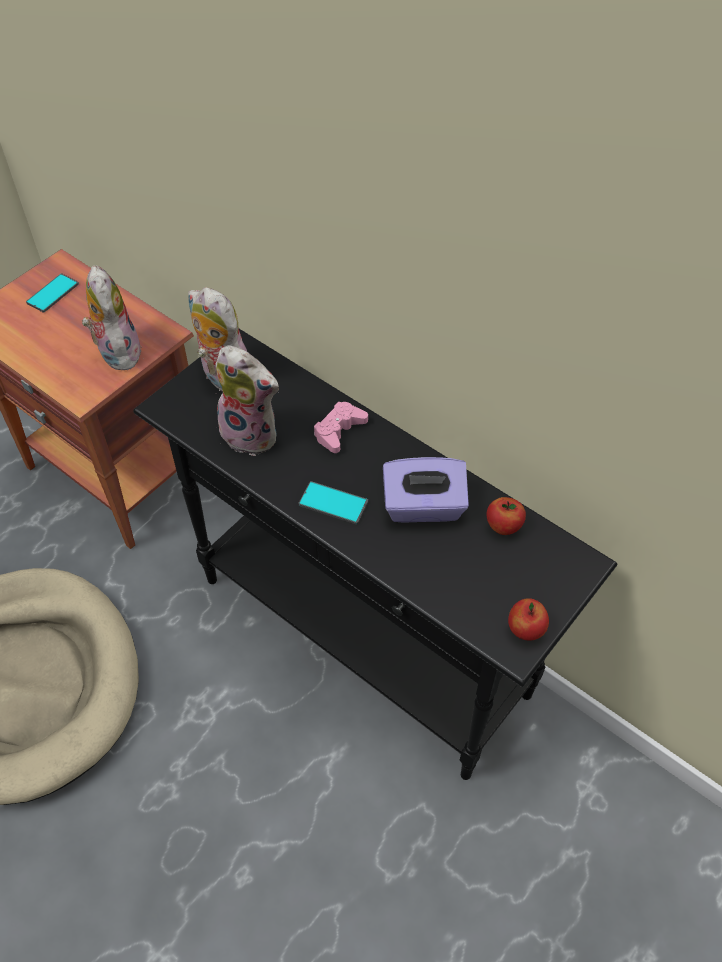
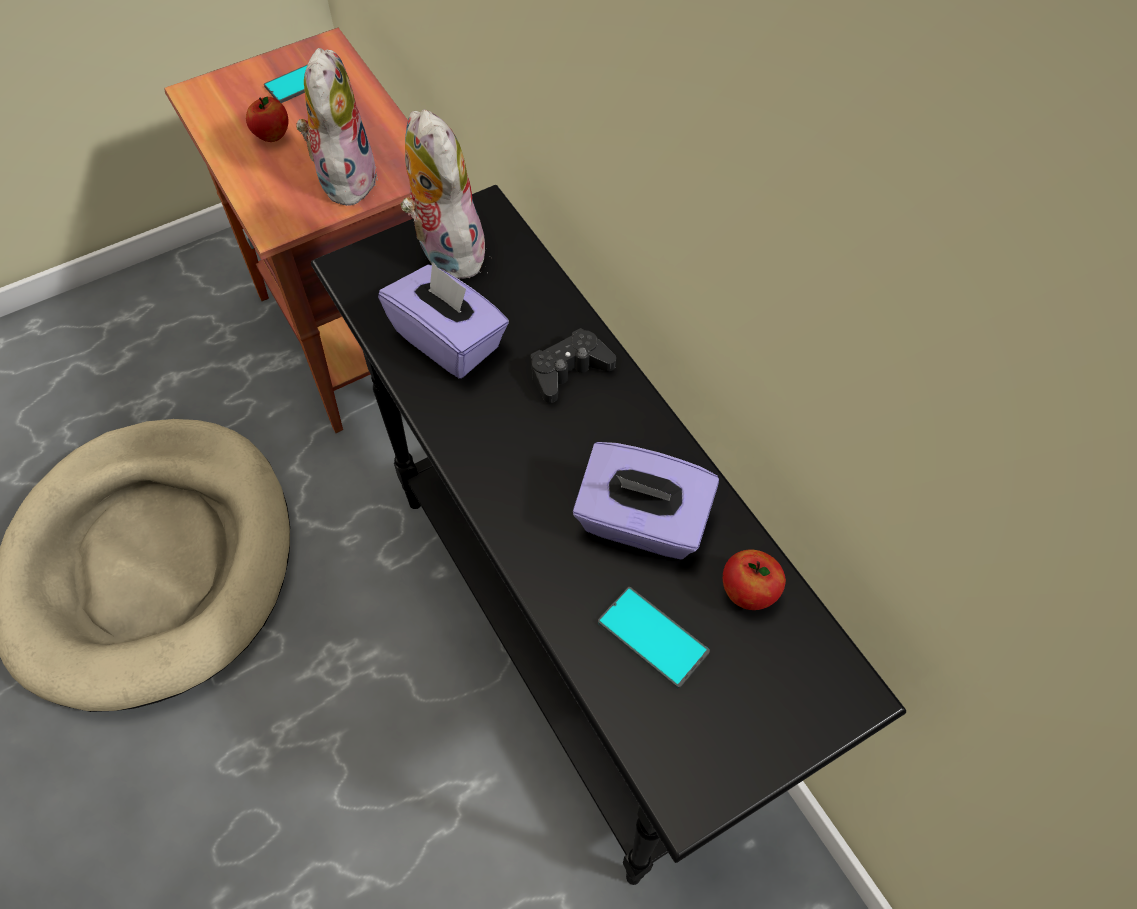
camera: 20 degrees right, 5 degrees up
(253, 433) = (449, 340): plush toy -> purple tissue box
(333, 503) = (514, 476): phone -> phone (653, 637)
(339, 431) = (569, 371): pink game controller -> black game controller
(525, 630) = (715, 772): apple -> apple (272, 136)

